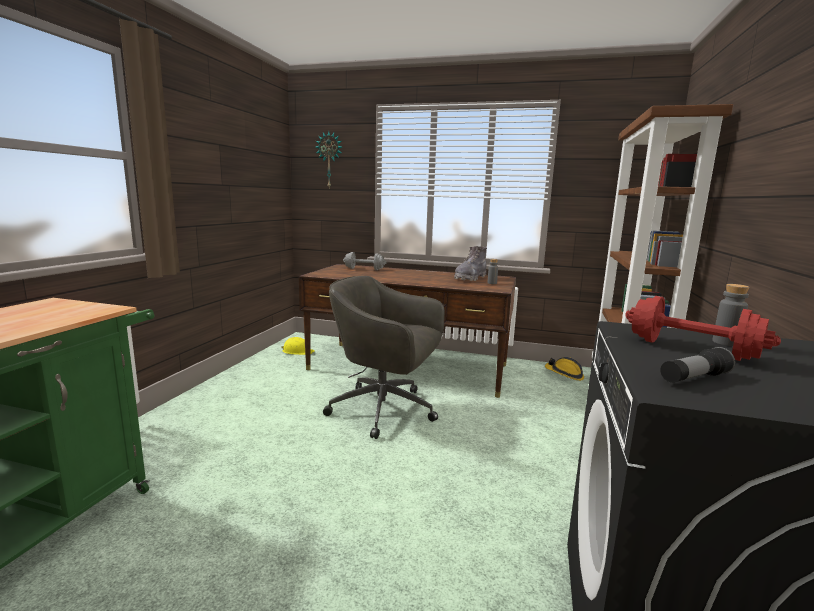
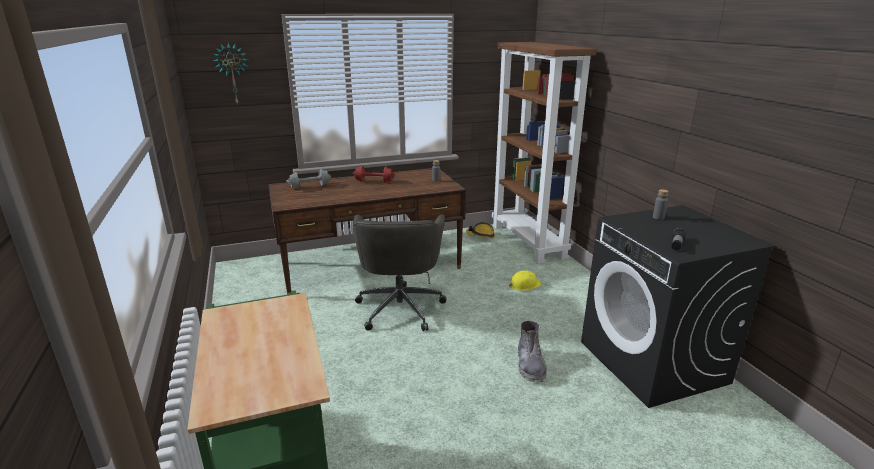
camera: 35 degrees left, 10 degrees up
(297, 351) = (252, 282): yellow hard hat -> yellow hard hat (524, 285)
(385, 410) = (400, 307): grey office chair -> grey office chair turned 75 degrees counterclockwise
(470, 278) = (412, 178): grey boot -> grey boot (530, 365)
(691, 349) = (655, 227): red dumbbell -> red dumbbell (374, 181)

